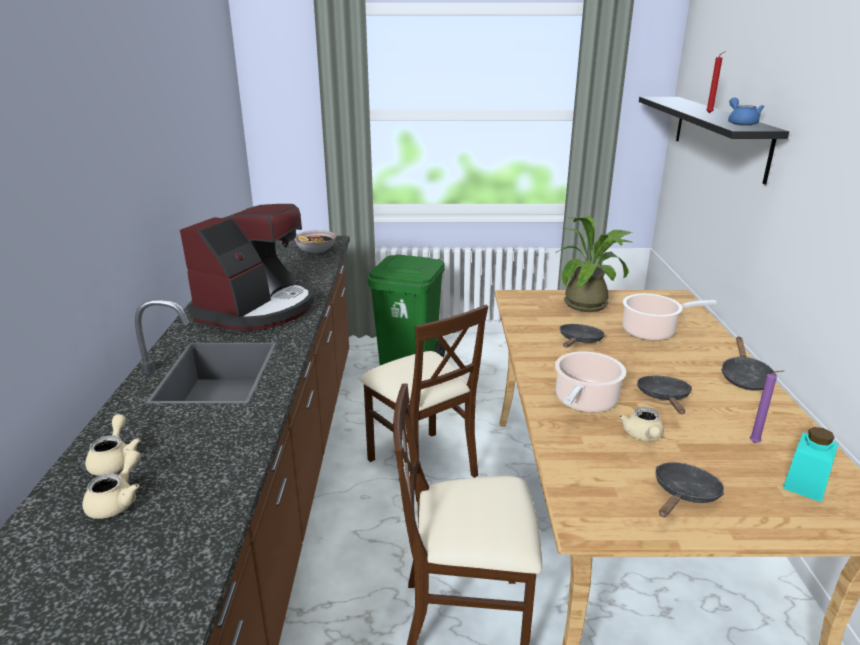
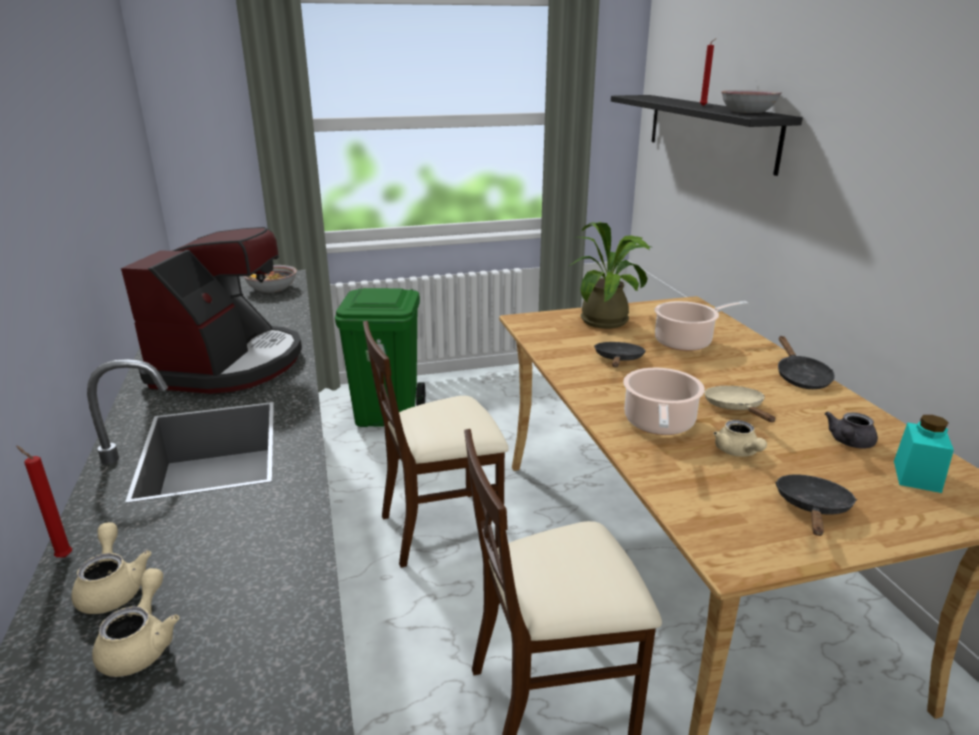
camera: 15 degrees left, 0 degrees up
(93, 434) = (62, 556): none -> red candle
(422, 465) = (442, 528): beige chair -> beige chair turned 120 degrees clockwise
(664, 397) = (736, 408): black frying pan -> beige frying pan
(741, 123) = (747, 112): blue teapot -> bowl
(756, 443) = (849, 443): purple candle -> grey teapot

